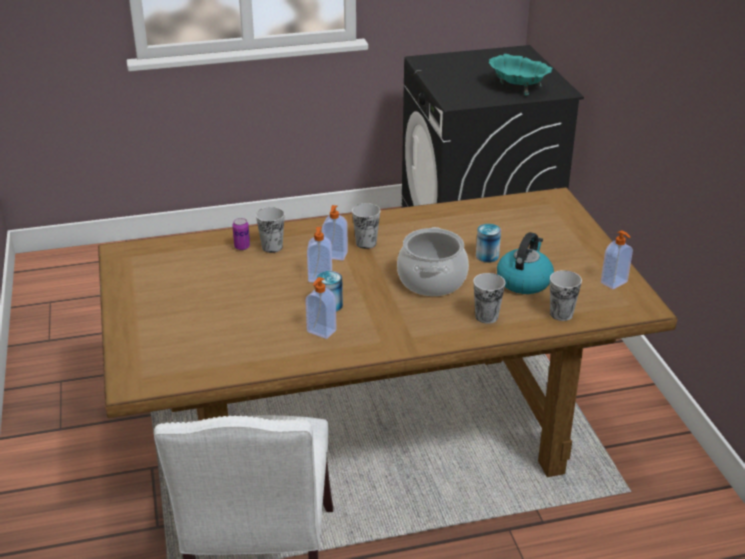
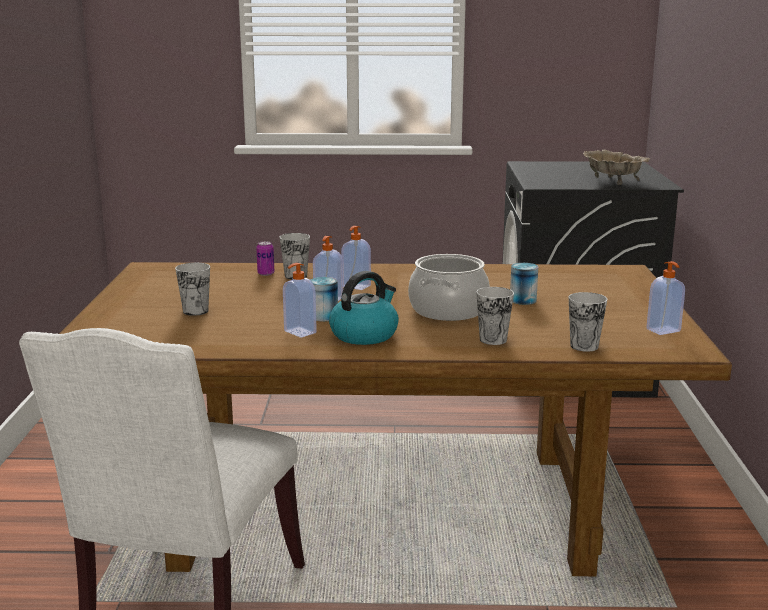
camera: 15 degrees right, 15 degrees down
(366, 243) = (395, 281): cup -> cup (195, 311)
(517, 87) = (613, 181): turquoise bowl -> beige bowl
(524, 281) = (554, 320): kettle -> kettle (364, 334)

